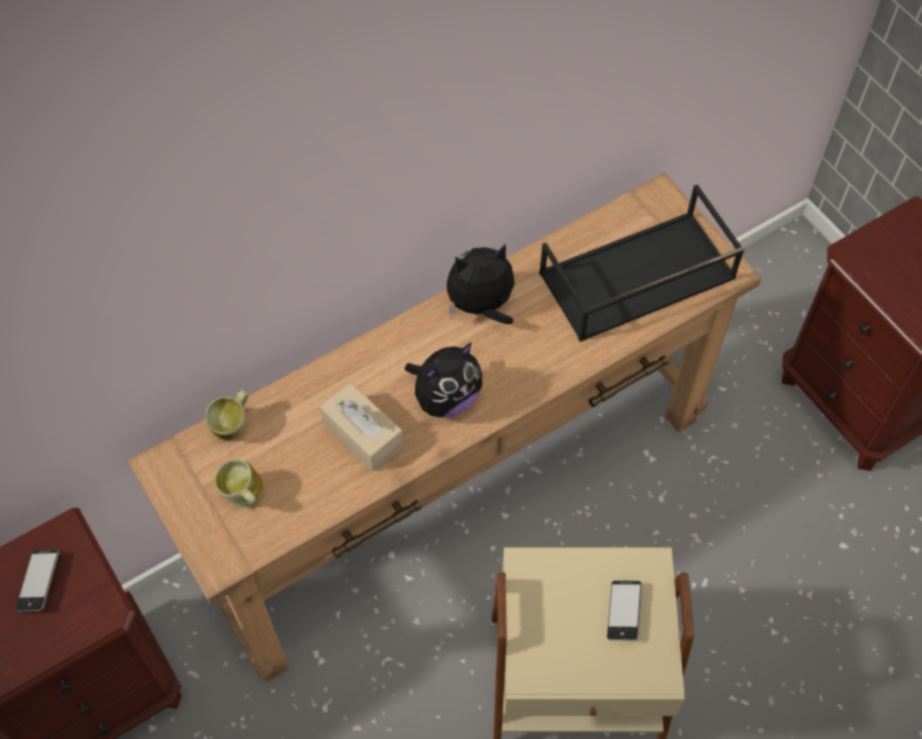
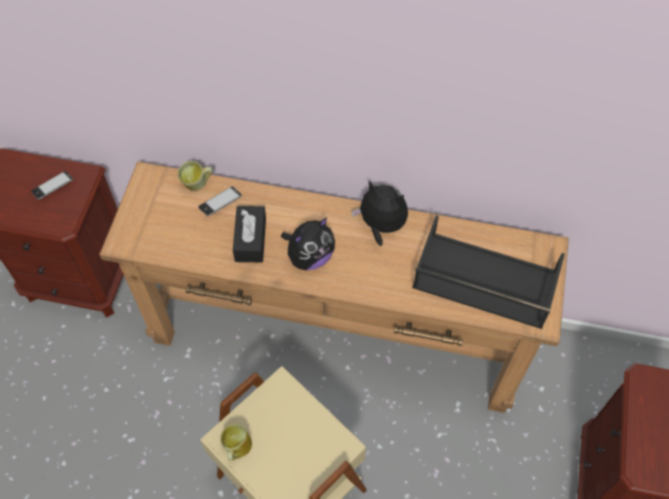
camera: 45 degrees right, 0 degrees up
(244, 497) = (165, 222): mug -> mug (236, 449)
(363, 434) = (250, 240): beige tissue box -> black tissue box
(446, 398) = (309, 257): plush toy -> plush toy turned 45 degrees counterclockwise
(623, 612) = (303, 455): phone -> phone (220, 203)

